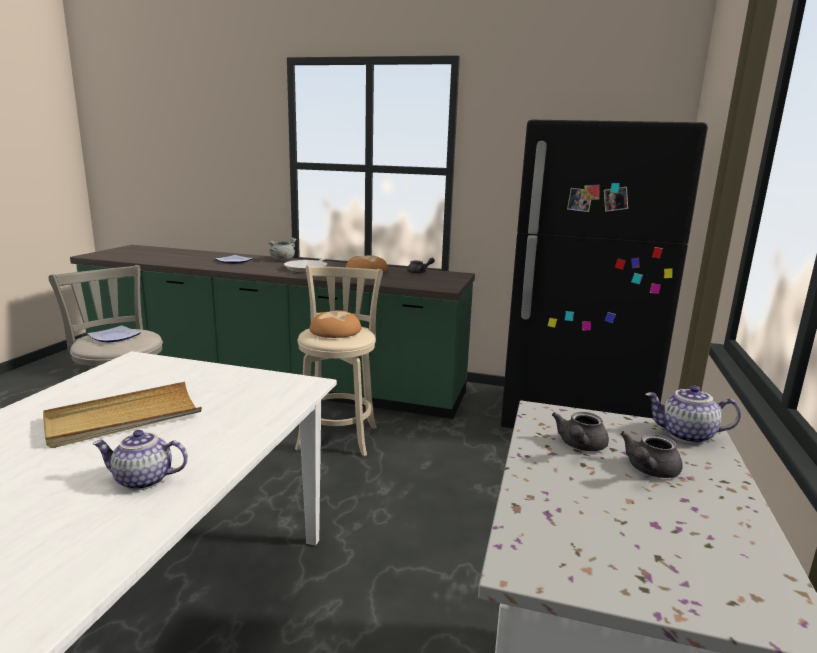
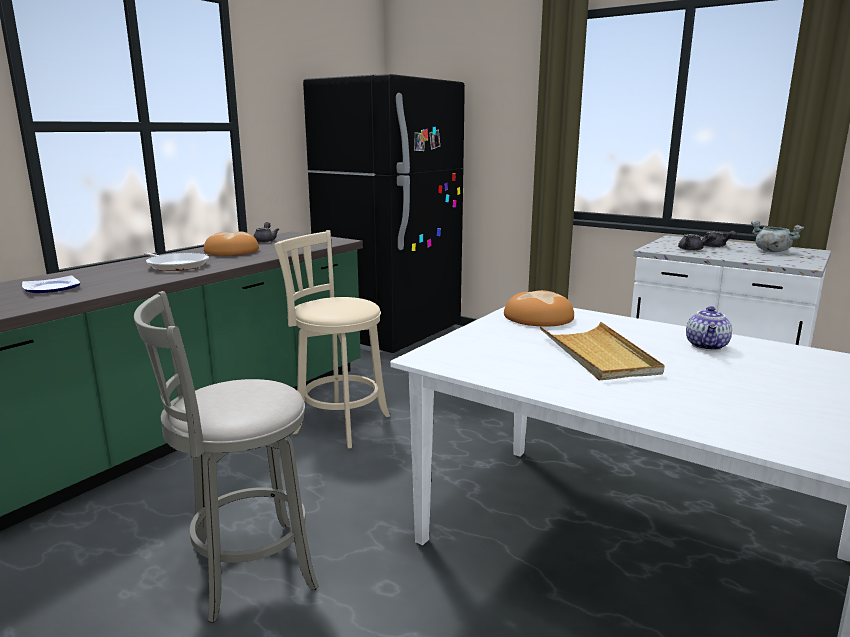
camera: 70 degrees left, 0 degrees up
(116, 337) = (240, 397): plate -> none
(282, 259) = (90, 271): grey cooking pot -> grey cooking pot (771, 251)
(335, 330) = (336, 304): bread -> bread (537, 317)
(686, 435) = (676, 239): teapot -> none

